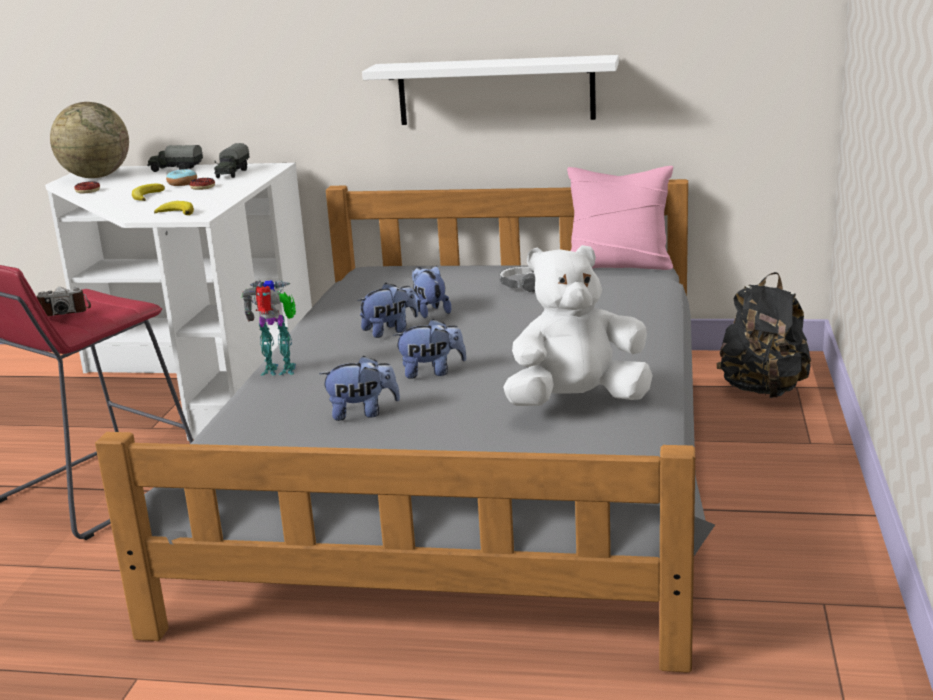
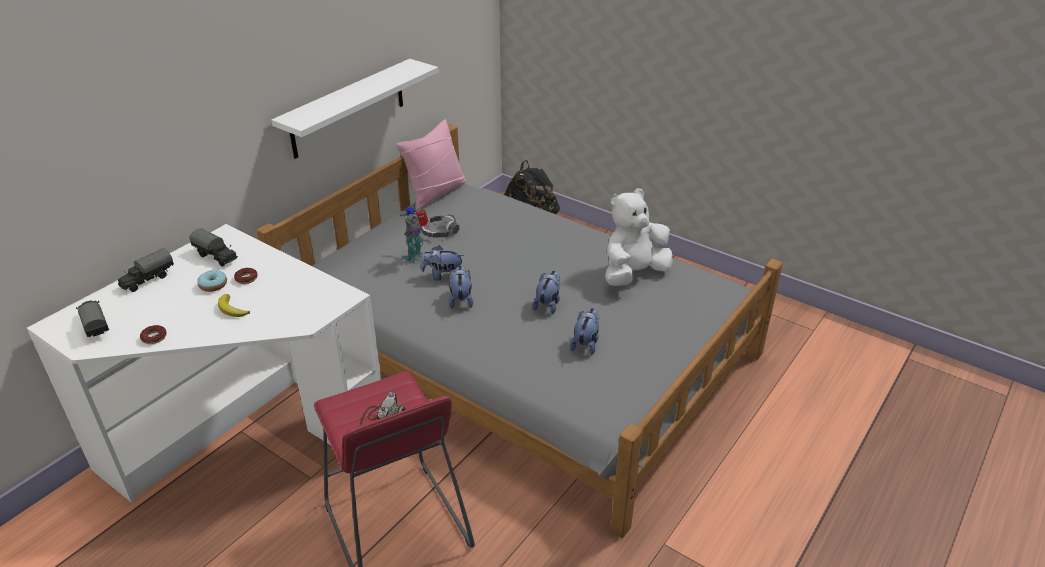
camera: 65 degrees left, 15 degrees up
(96, 177) = (95, 325): globe -> toy truck
(177, 212) = (319, 304): banana -> none
(280, 371) = (486, 359): toy robot -> toy robot (416, 257)
(576, 402) = (633, 274): white plush toy -> white plush toy turned 45 degrees clockwise

